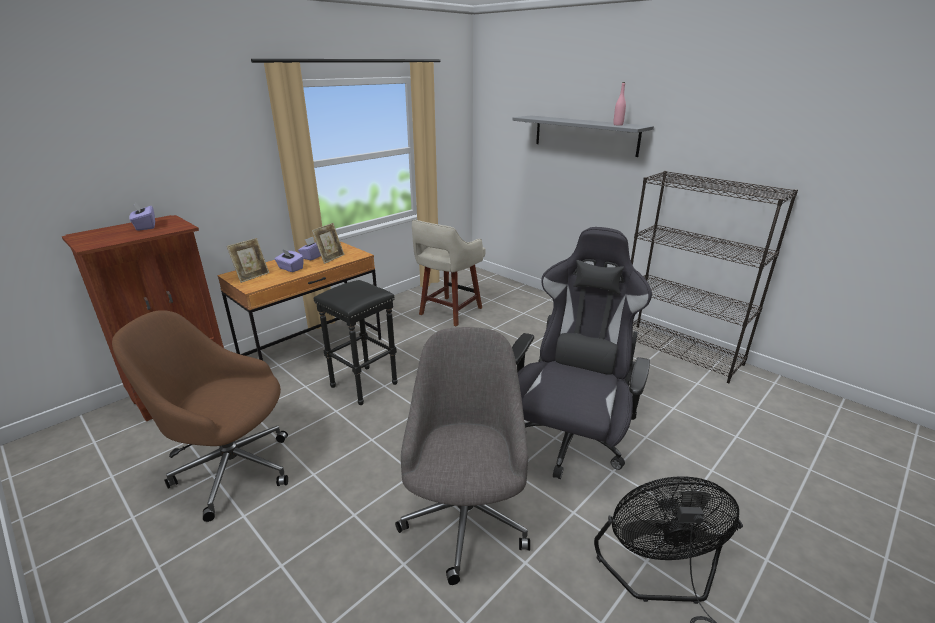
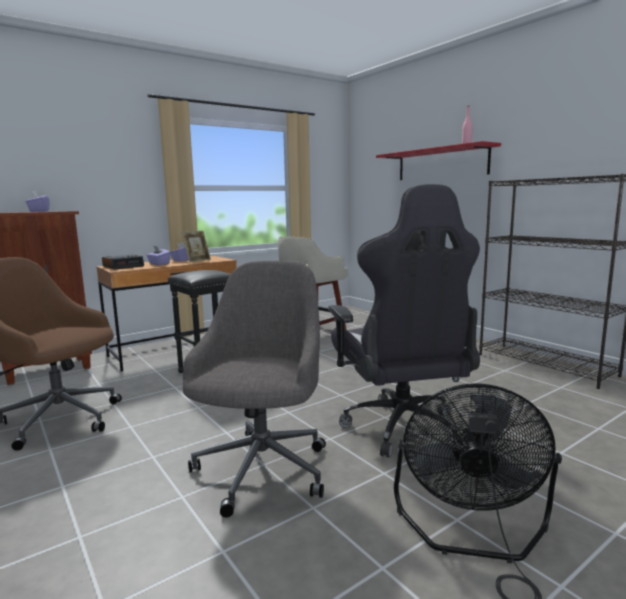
camera: 10 degrees right, 15 degrees down
(252, 276) = (123, 266): picture frame -> alarm clock
(569, 446) = (398, 424): black office chair -> black office chair turned 135 degrees clockwise
(585, 135) = (441, 163): grey shelf -> red shelf

